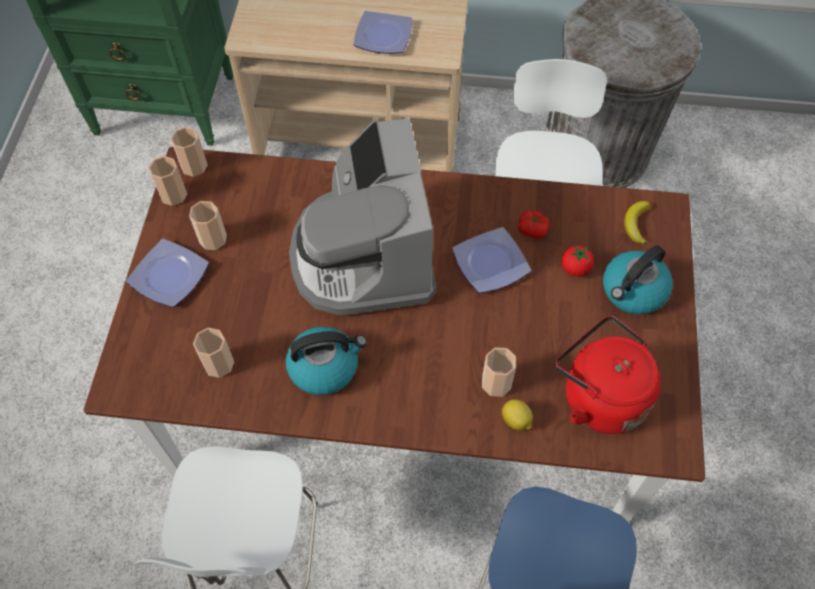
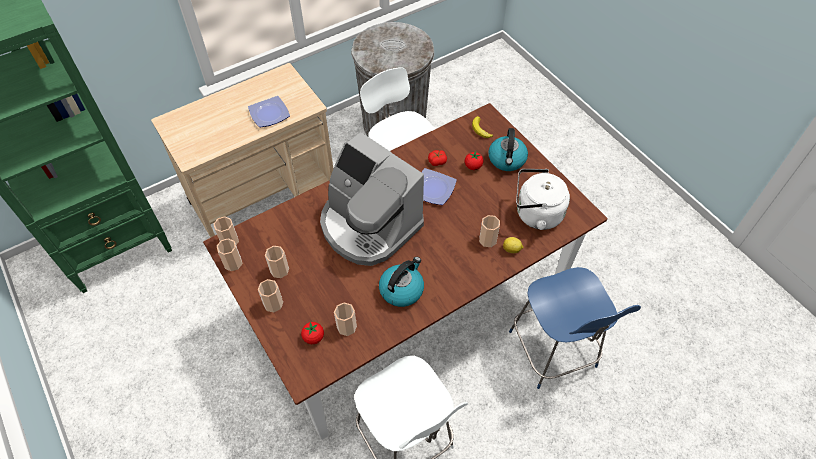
camera: 40 degrees left, 5 degrees down
(169, 274) = (273, 304): plate -> cup
(172, 348) = (313, 337): none -> tomato
(599, 396) = (535, 214): red kettle -> white kettle

